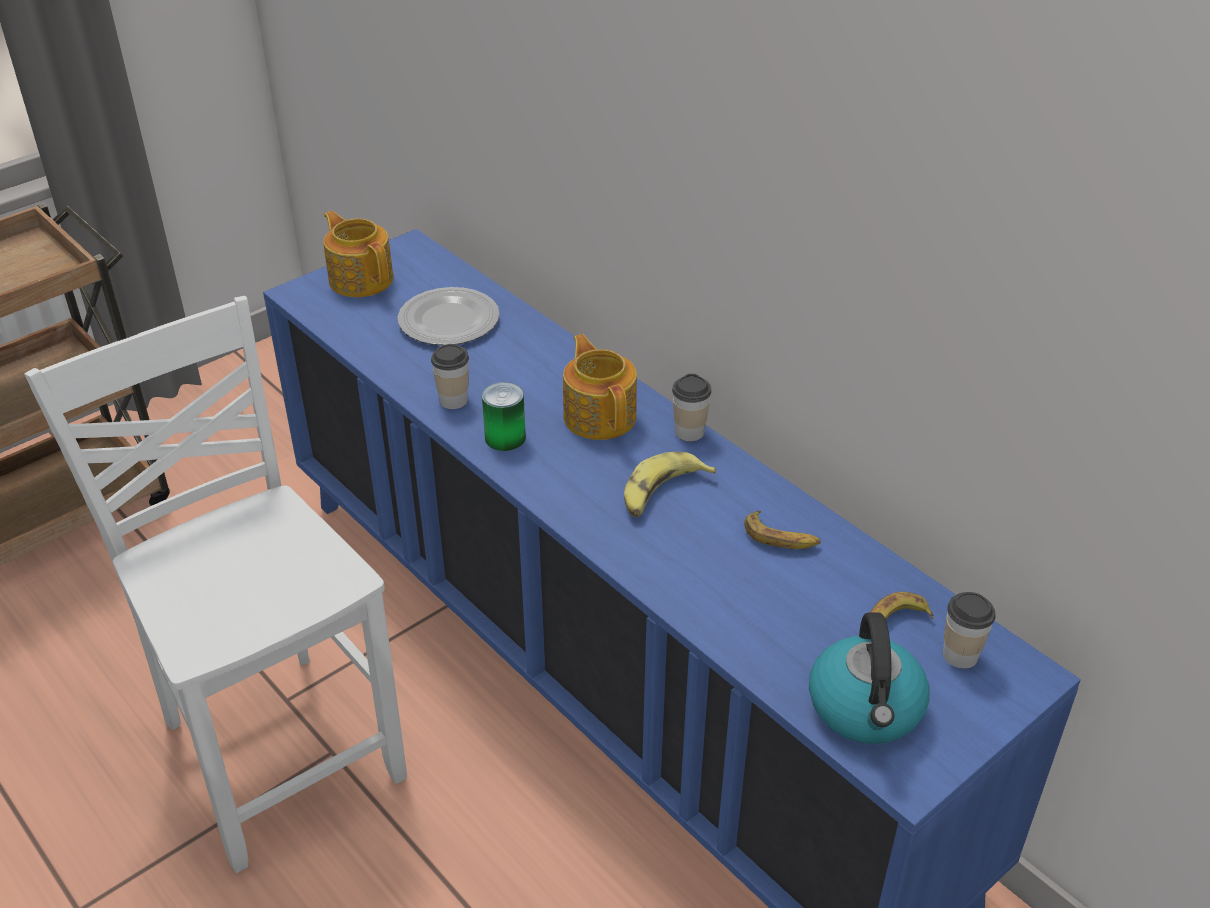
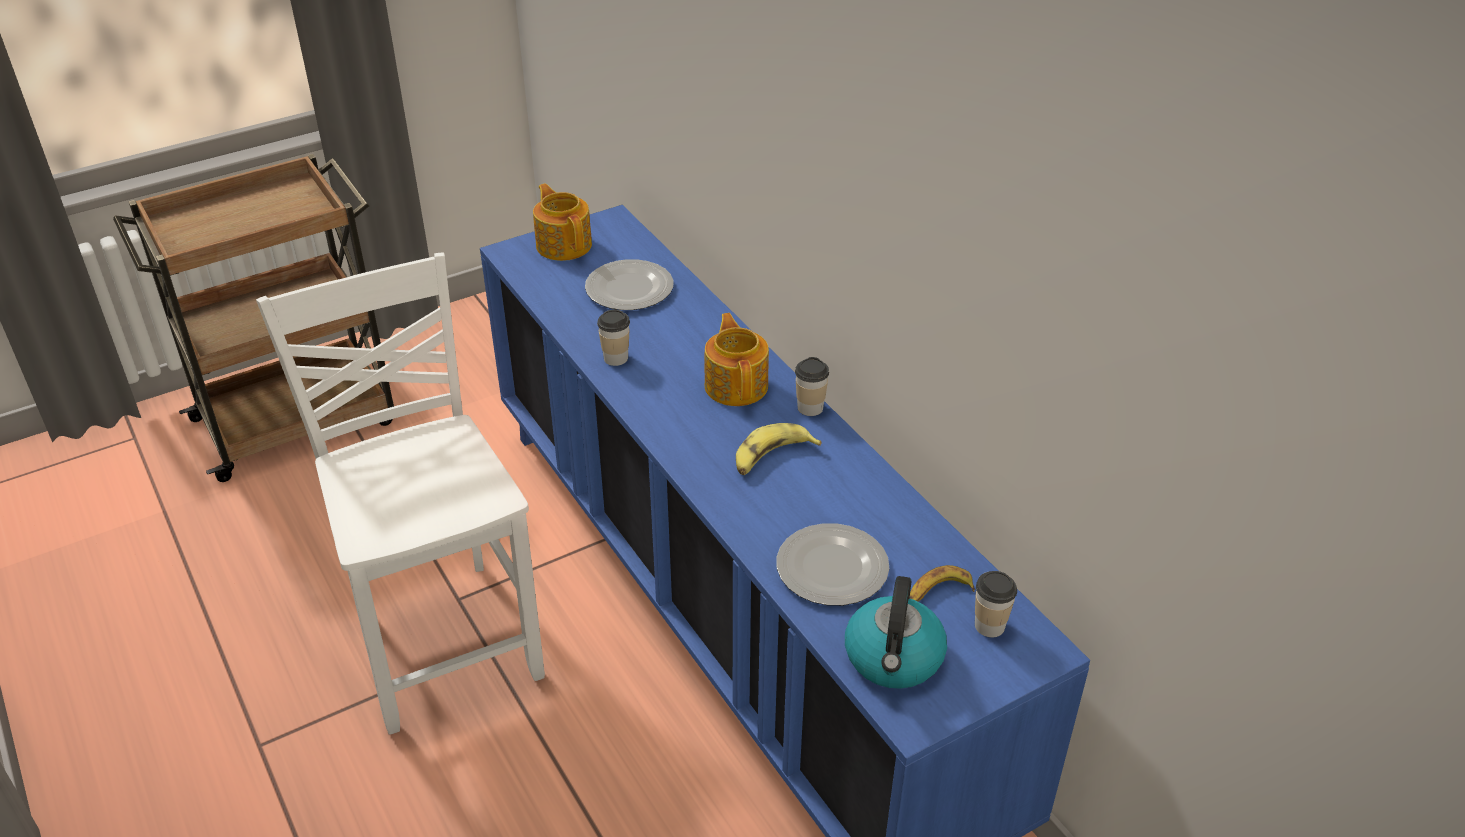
camera: 10 degrees right, 0 degrees up
(505, 437) = (651, 395): can -> none
(764, 611) = (830, 567): none -> plate
(781, 538) = (863, 507): banana -> none

